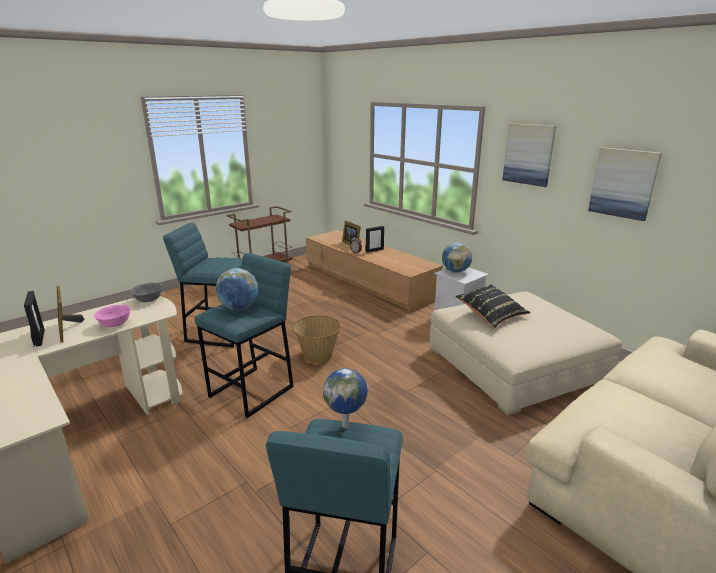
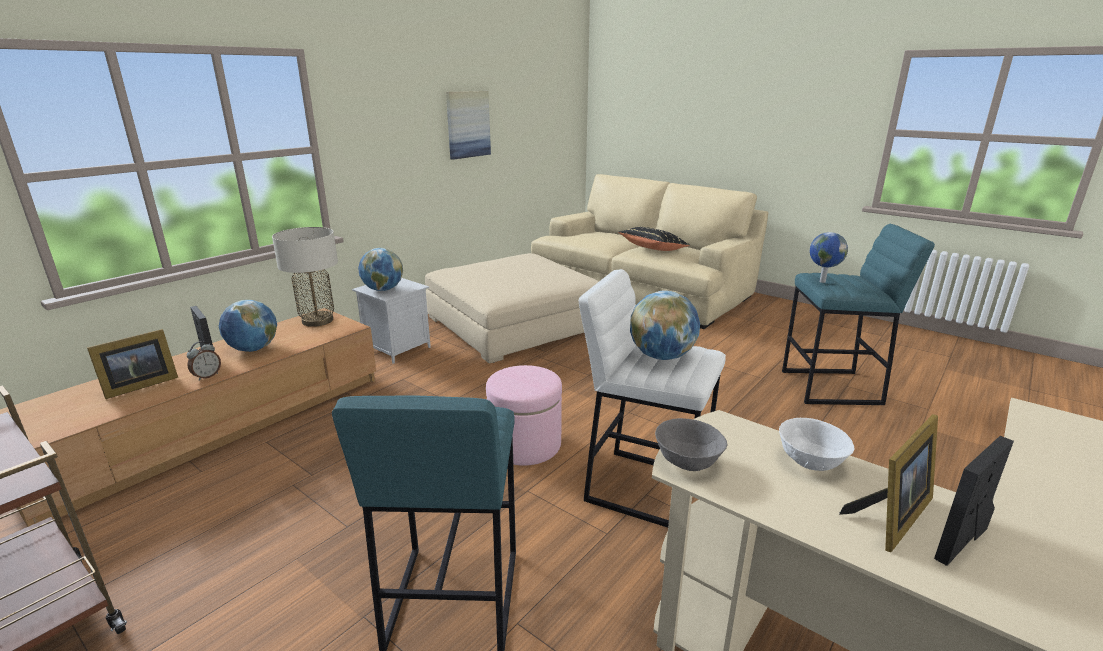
camera: 100 degrees left, 0 degrees up
(115, 324) = (811, 462): pink bowl -> white bowl
(253, 390) = (643, 487): turquoise stool -> white stool
(317, 355) = (525, 444): basket -> pink ottoman
(383, 256) = (253, 349): none -> globe
(420, 265) = (317, 321): none -> table lamp
(491, 315) = (508, 282): black pillow -> black pillow (653, 250)
(528, 154) = (380, 111): picture -> none

